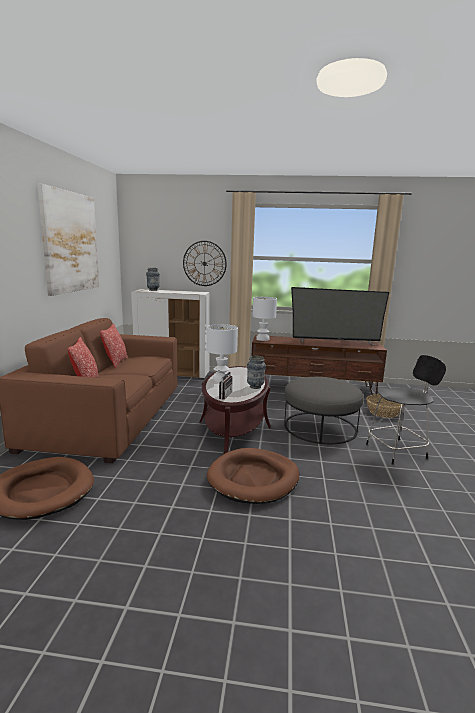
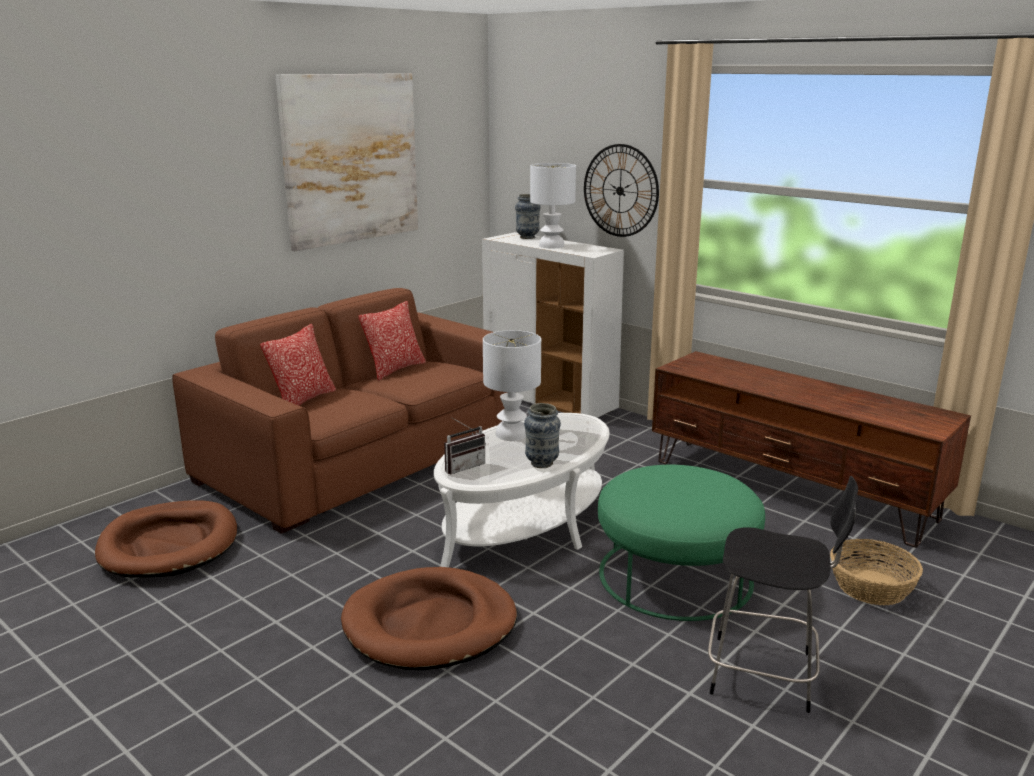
camera: 35 degrees right, 5 degrees up
(234, 424) = (525, 524): brown coffee table -> white coffee table
(263, 339) = (692, 364): white table lamp -> white table lamp (552, 246)
(320, 427) = (675, 575): grey ottoman -> green ottoman
(335, 342) = (846, 398): television -> none

